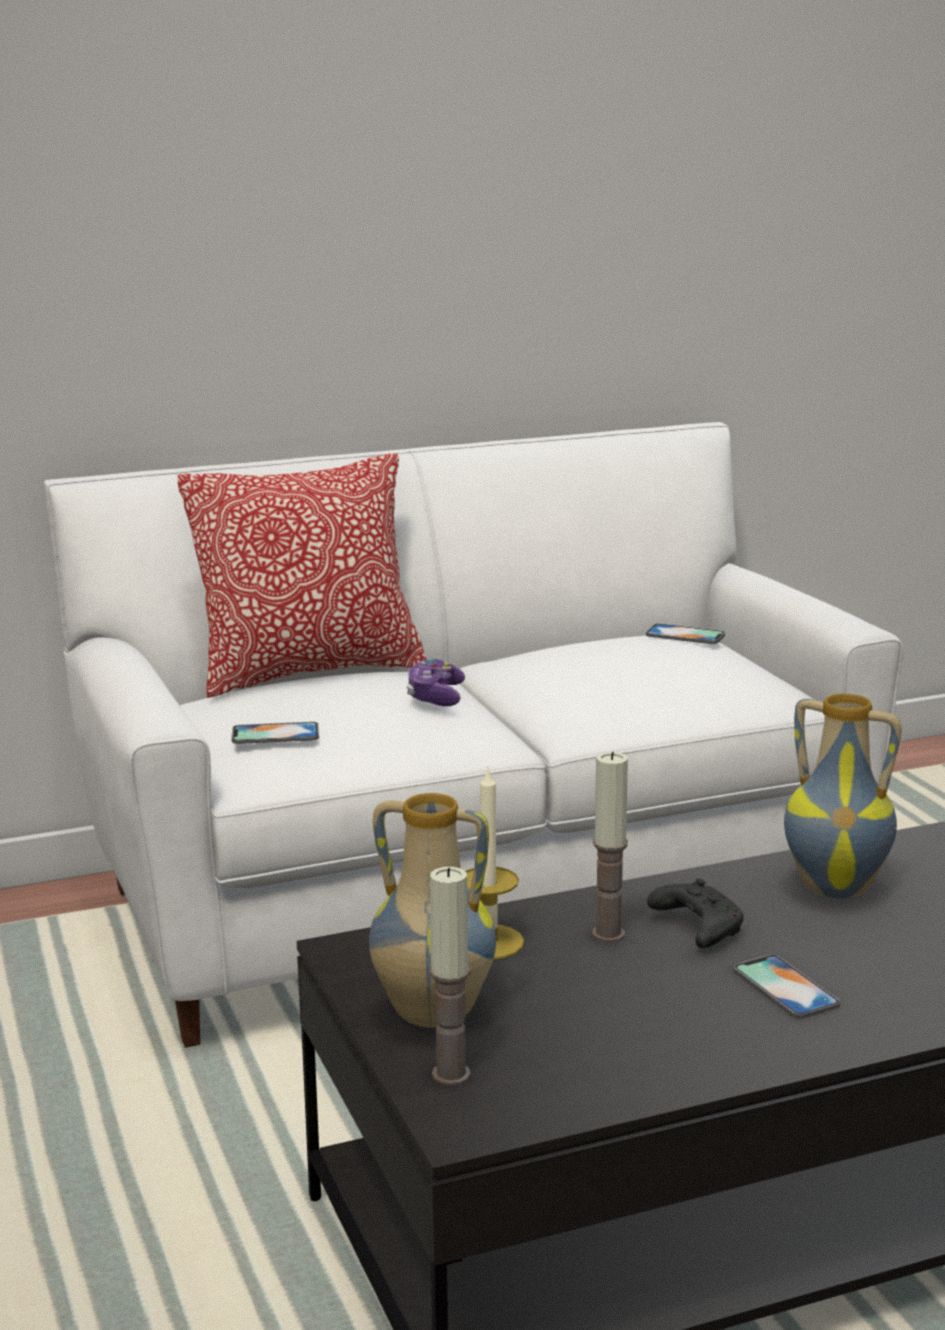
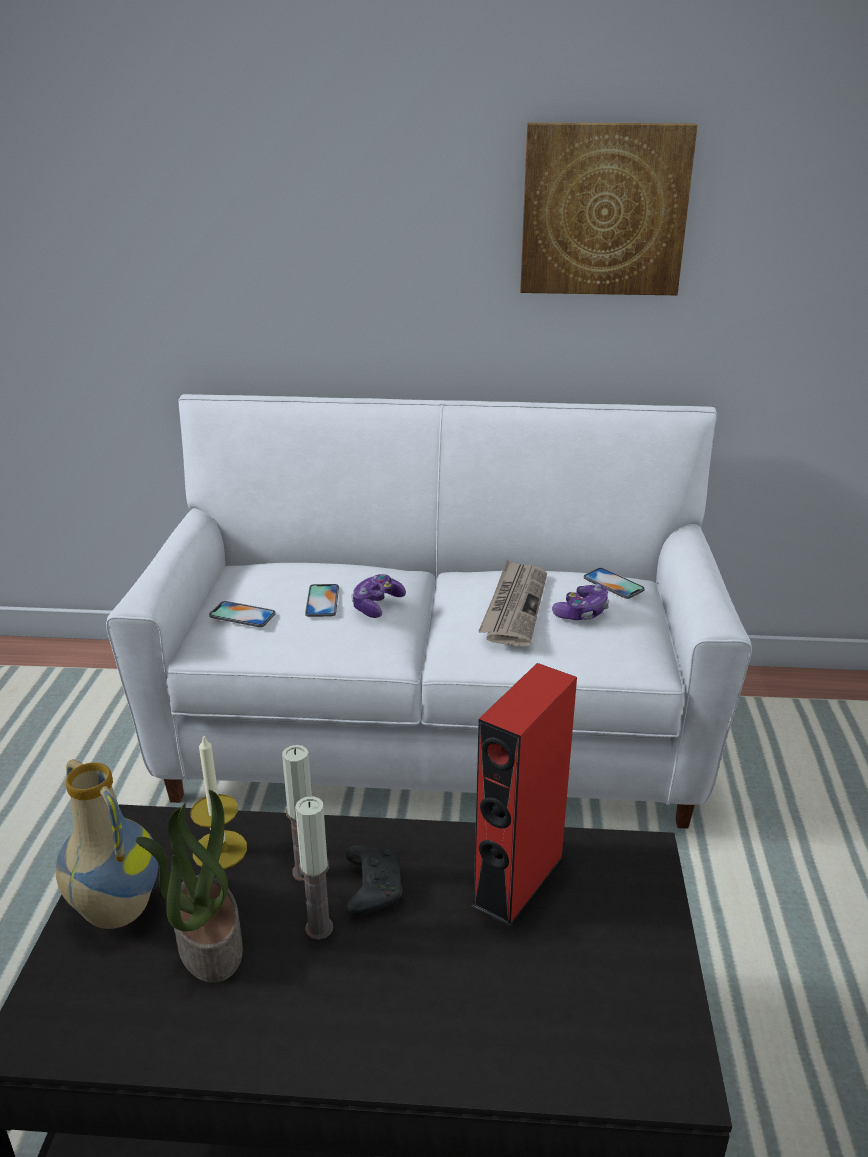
camera: 25 degrees right, 10 degrees up
(309, 672) = (325, 559): pillow -> none
(451, 1074) = (68, 979): candle -> candle (319, 928)
(573, 1009) = (207, 944): none -> potted plant
(575, 194) = (603, 210): none -> picture
(599, 670) = (514, 606): none -> newspaper
(681, 662) = (582, 613): none -> game controller
(785, 987) = (375, 982): phone -> phone (322, 601)
(837, 887) = (518, 880): vase -> red speaker

